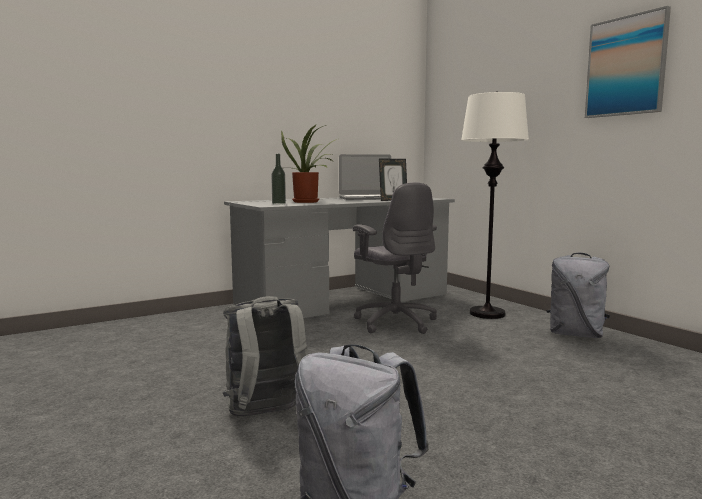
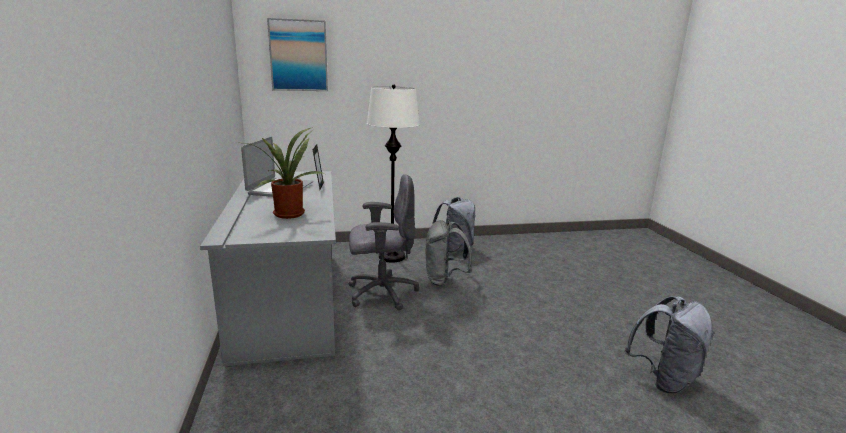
camera: 70 degrees left, 10 degrees up
(267, 415) = (550, 391): grey backpack -> grey backpack (444, 280)
(278, 204) = (300, 227): bottle -> none
(626, 66) = (456, 71): picture -> picture (298, 55)

